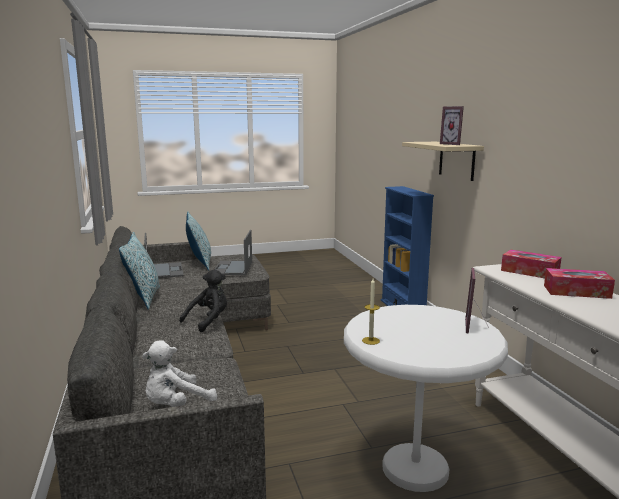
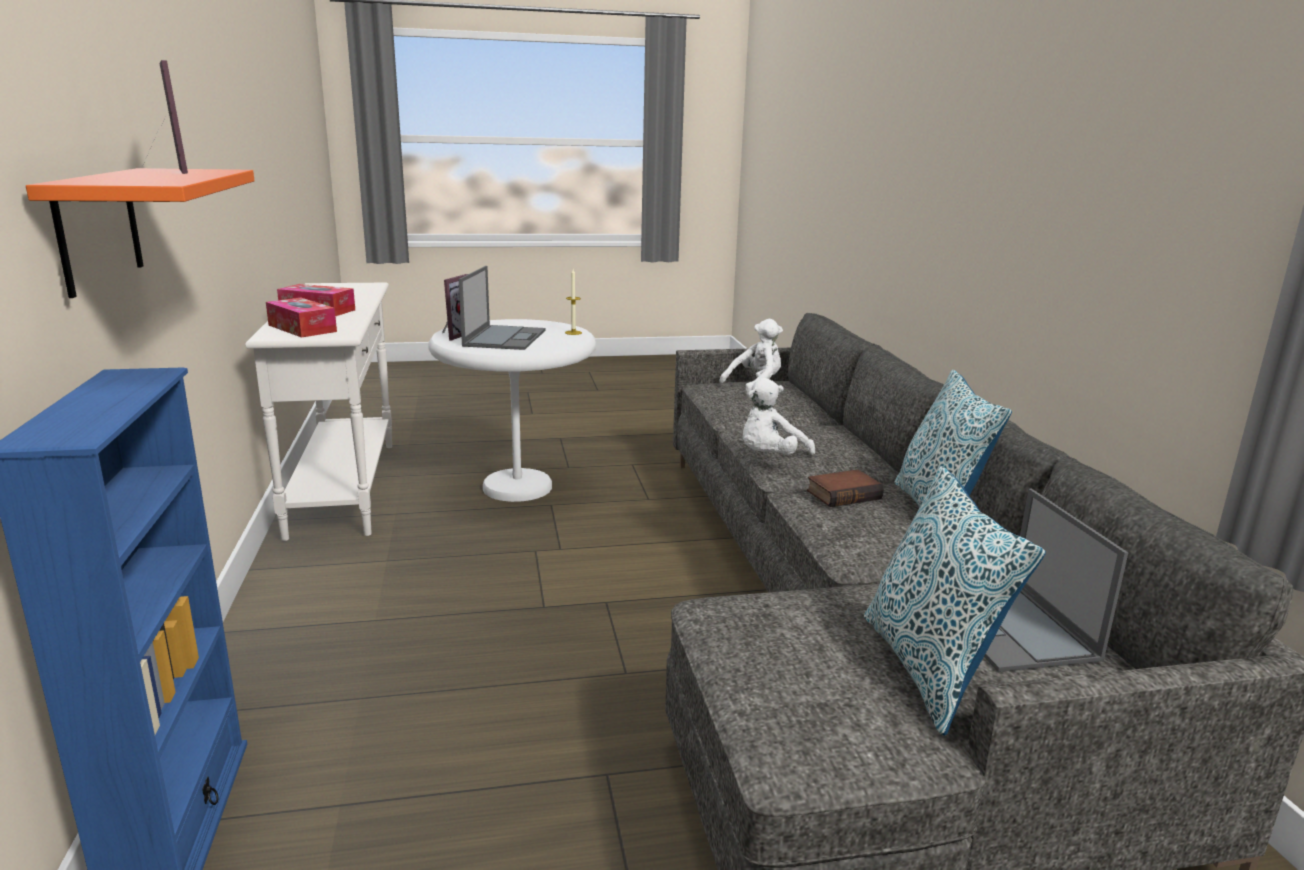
camera: 175 degrees left, 5 degrees up
(182, 302) = (843, 494): none -> book
(208, 321) = (770, 458): black plush toy -> white plush toy
(233, 268) = (790, 624): laptop -> laptop (505, 338)
(456, 160) = (98, 229): beige shelf -> orange shelf

